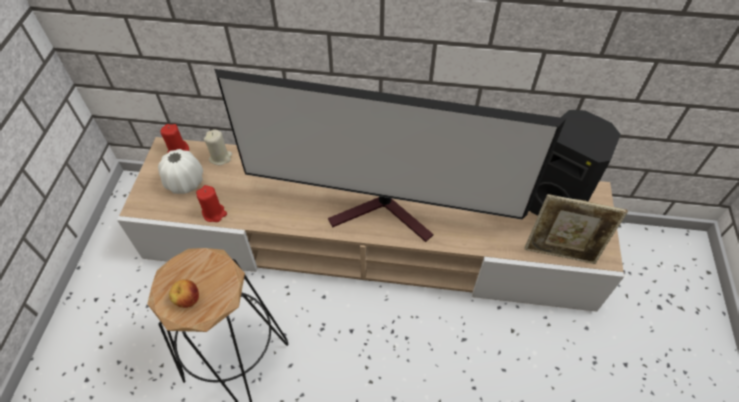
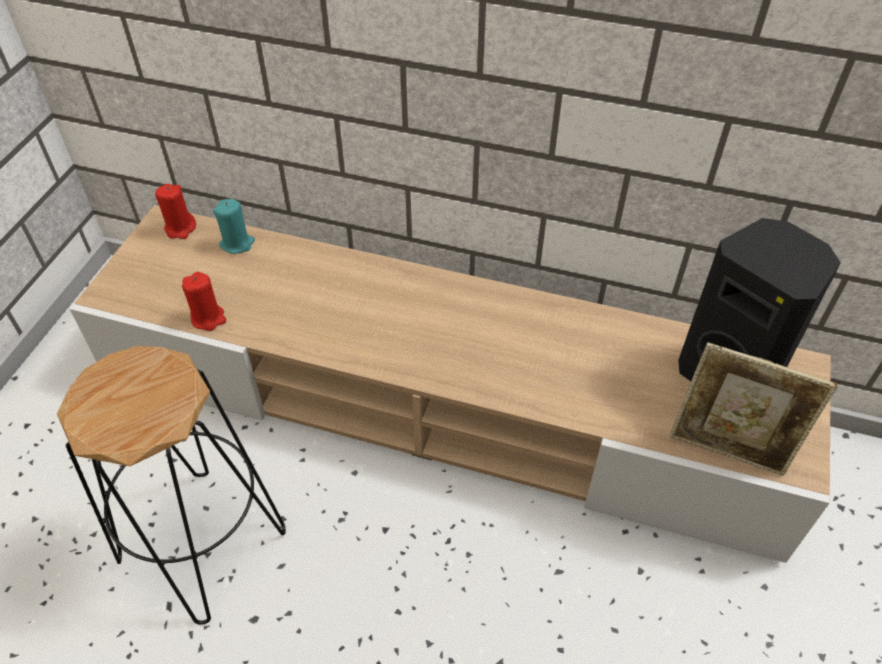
camera: 10 degrees right, 5 degrees down
(185, 182) = (178, 270): white vase -> none
(187, 300) = (114, 416): apple -> none
(220, 157) = (237, 243): beige candle -> turquoise candle
(386, 214) = (461, 355): television -> none

